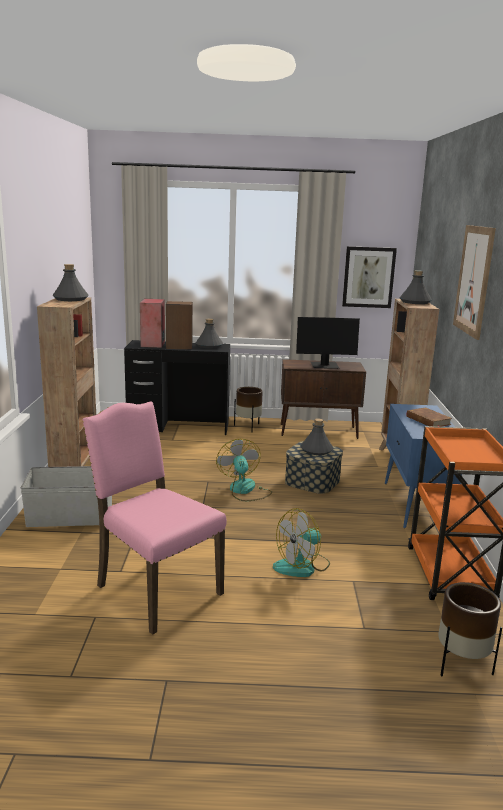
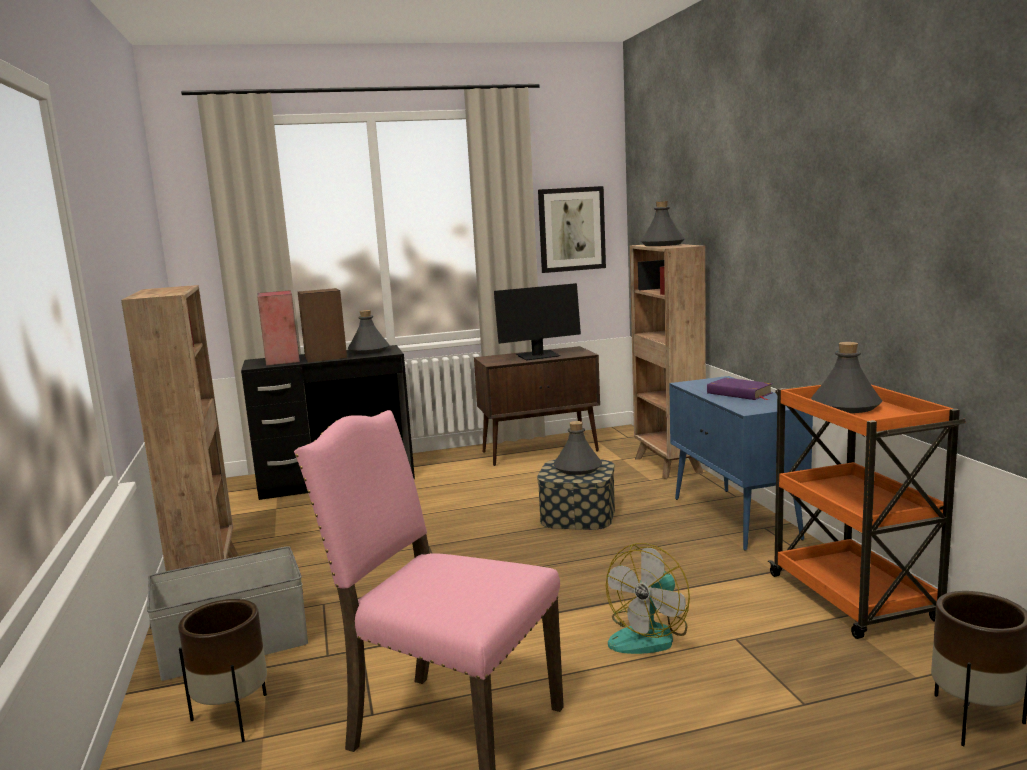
camera: 15 degrees left, 5 degrees down
(71, 299) = (168, 289): grey bottle -> grey bottle (845, 406)
(244, 490) = (492, 547): fan -> none
(248, 427) = (440, 463): brown planter -> brown planter (234, 718)
(428, 421) = (739, 393): brown book -> purple book
(473, 280) = (771, 189): picture -> none

